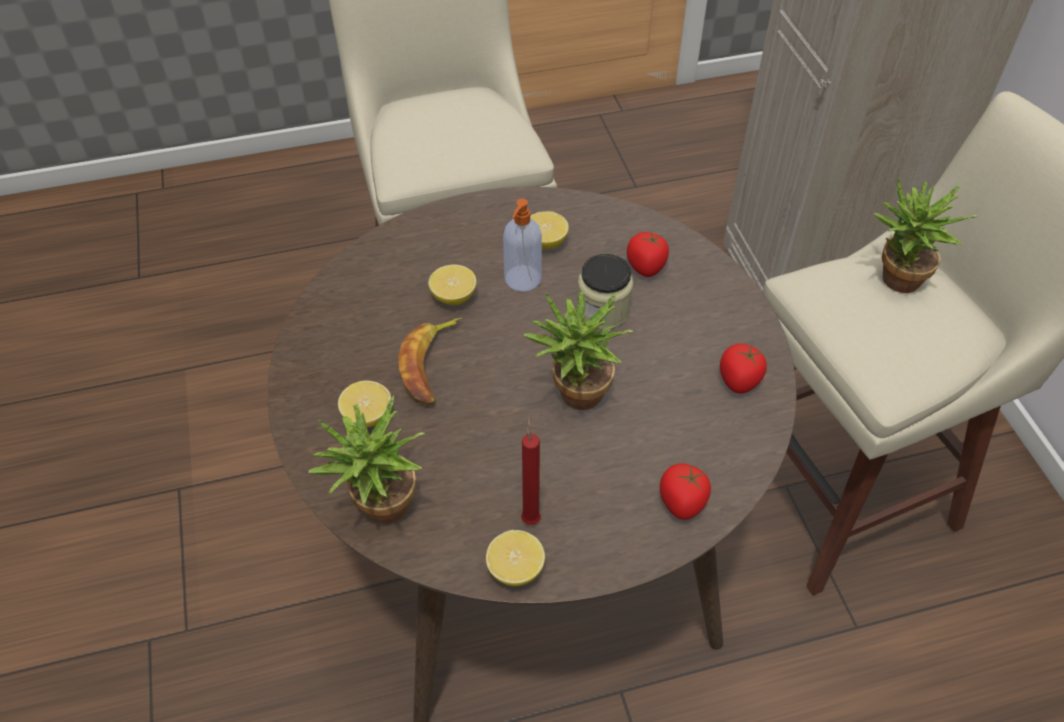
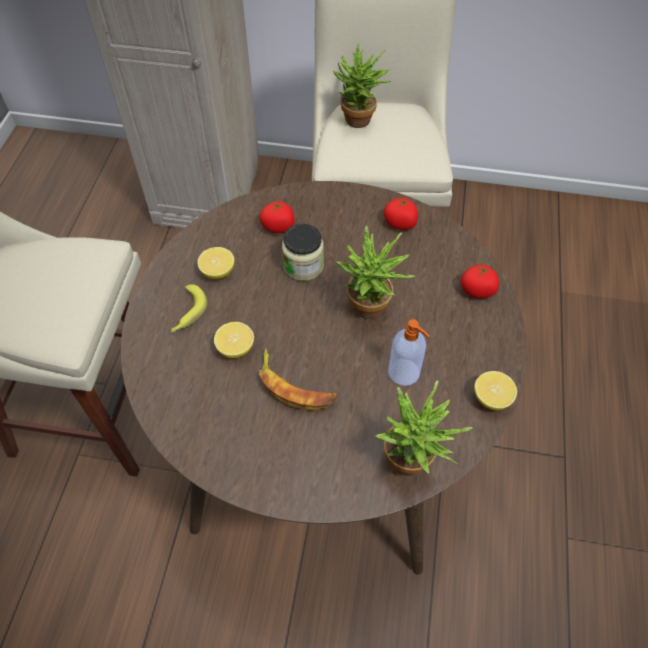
camera: 65 degrees left, 5 degrees up
(367, 416) = (320, 445): lemon -> none
(475, 241) = (187, 313): none -> banana
(522, 279) = (245, 300): soap dispenser -> soap dispenser (404, 373)
(530, 517) = (455, 374): red candle -> none

